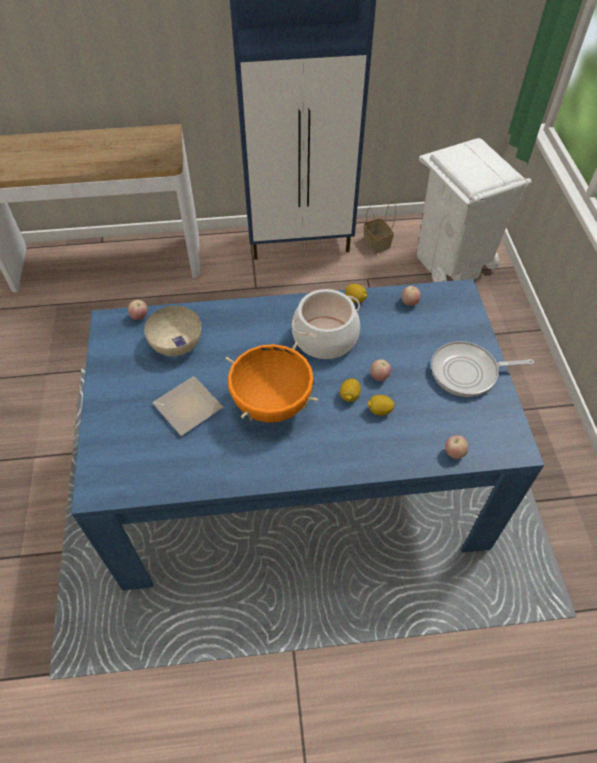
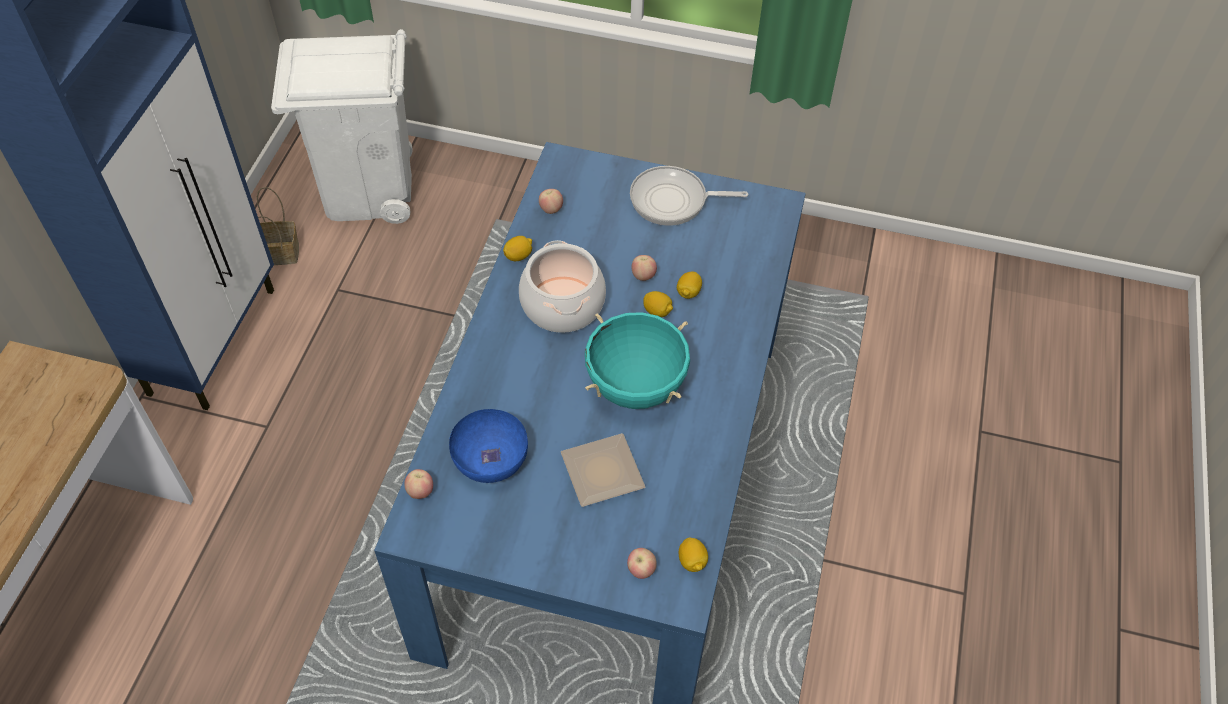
camera: 70 degrees left, 0 degrees up
(129, 487) = (692, 561): none -> lemon
(175, 342) = (489, 460): beige bowl -> blue bowl
(271, 404) = (635, 386): orange cooking pot -> turquoise cooking pot
(454, 453) = (766, 252): apple -> apple (641, 570)
(468, 372) = (673, 201): frying pan -> frying pan turned 75 degrees clockwise

